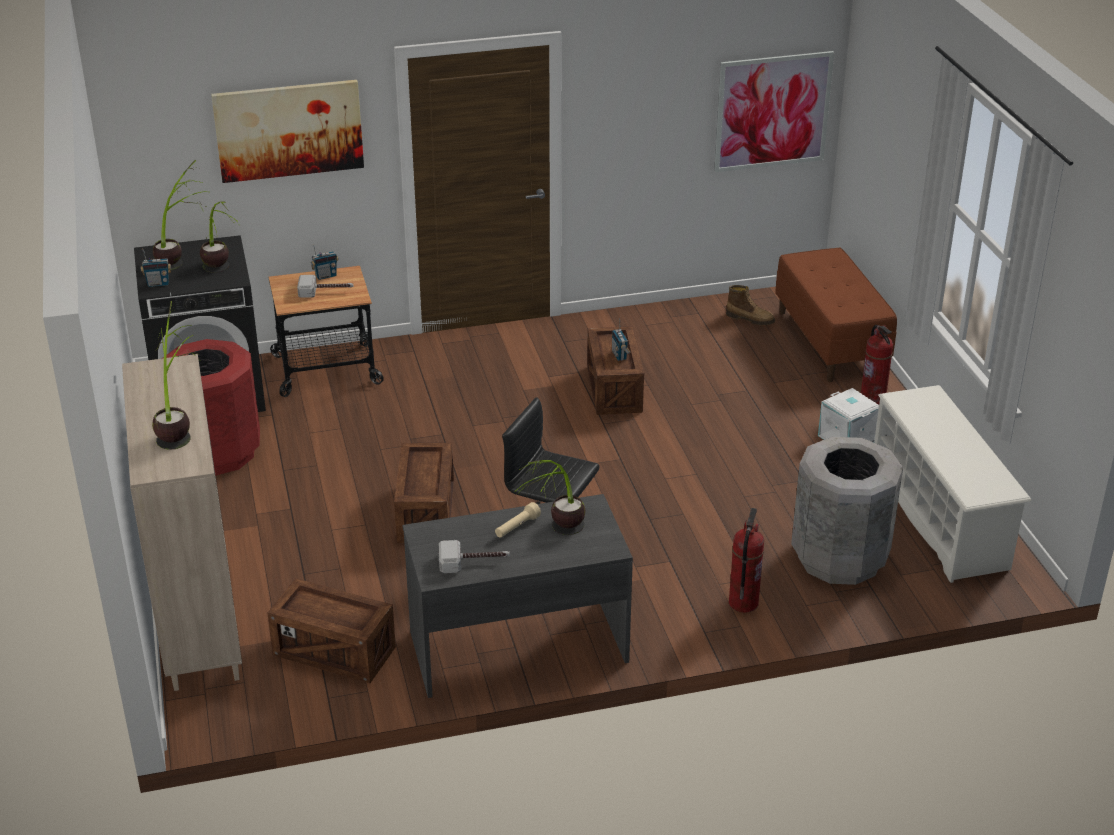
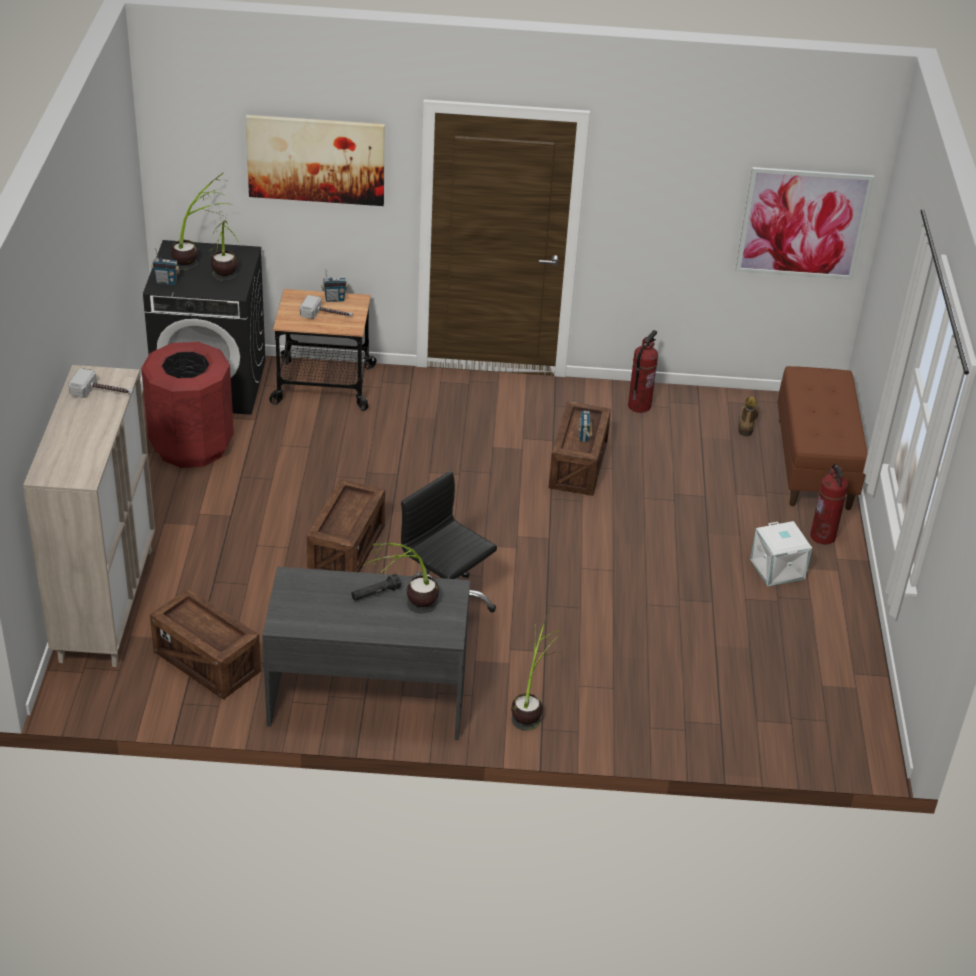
camera: 15 degrees right, 5 degrees up
(179, 427) = (89, 438): potted plant -> potted plant (532, 707)
(474, 562) = (321, 618): hammer -> hammer (103, 393)
(517, 527) = (375, 594): beige flashlight -> black flashlight
(743, 603) = (592, 710): fire extinguisher -> fire extinguisher (639, 406)
(750, 319) = (747, 421): boot -> boot turned 120 degrees counterclockwise
(839, 558) = (705, 689): grey trash can -> none
(939, 518) = (824, 672): white shoe rack -> none

